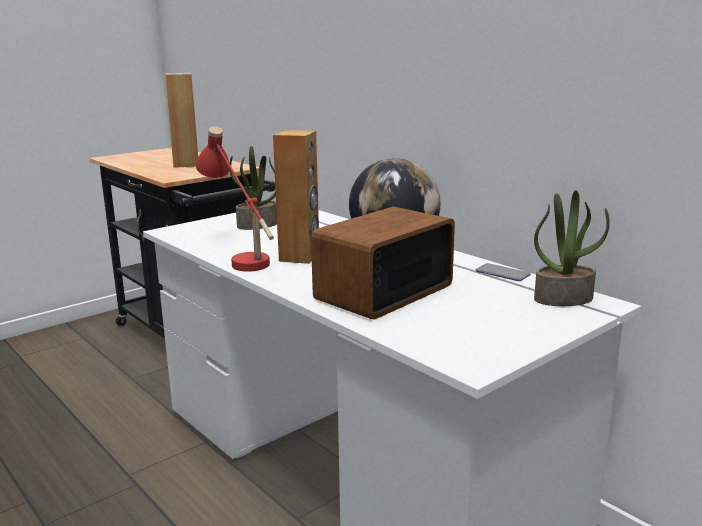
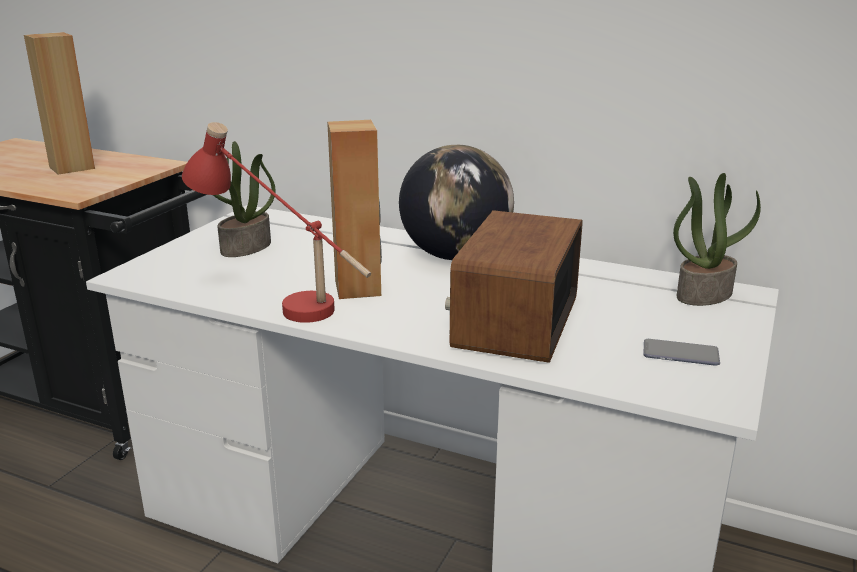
camera: 25 degrees left, 5 degrees up
(502, 273) = (610, 272): phone -> phone (680, 354)

